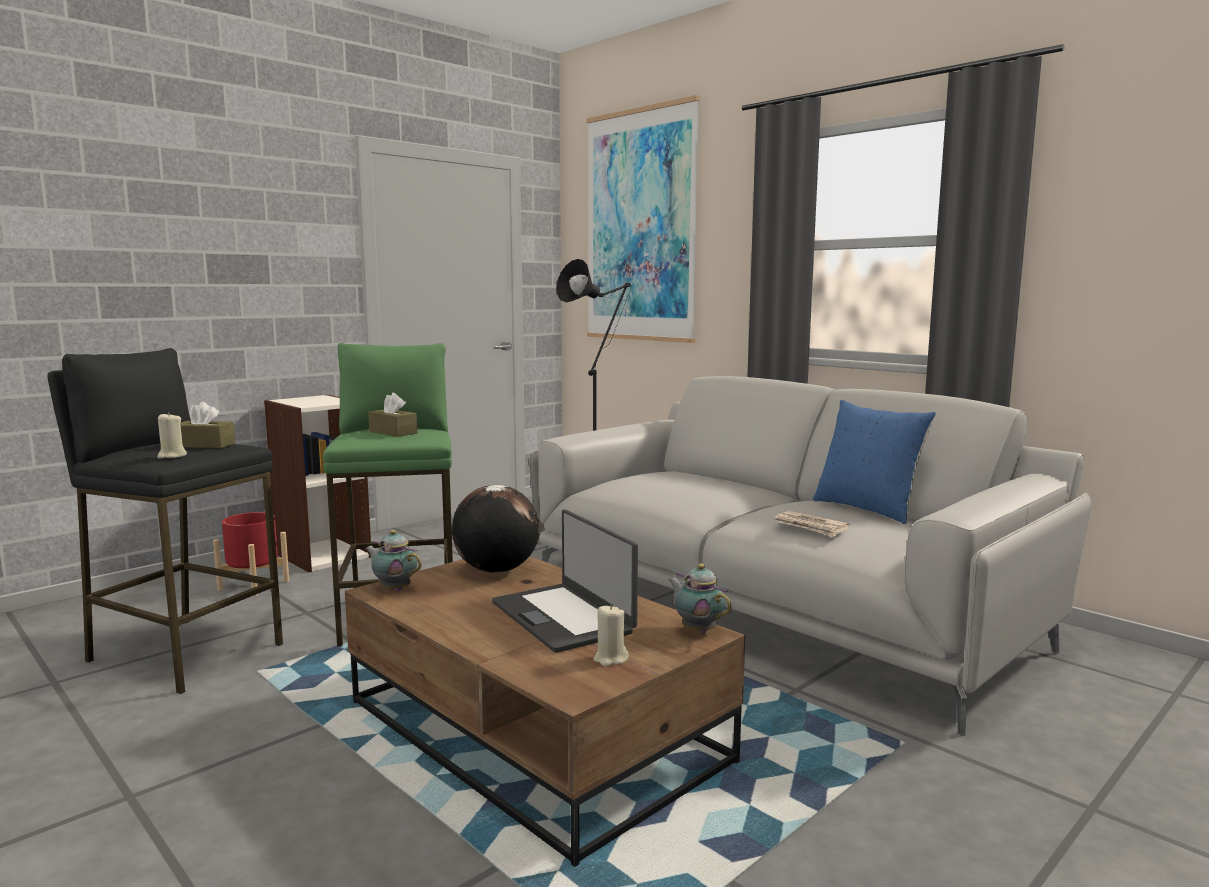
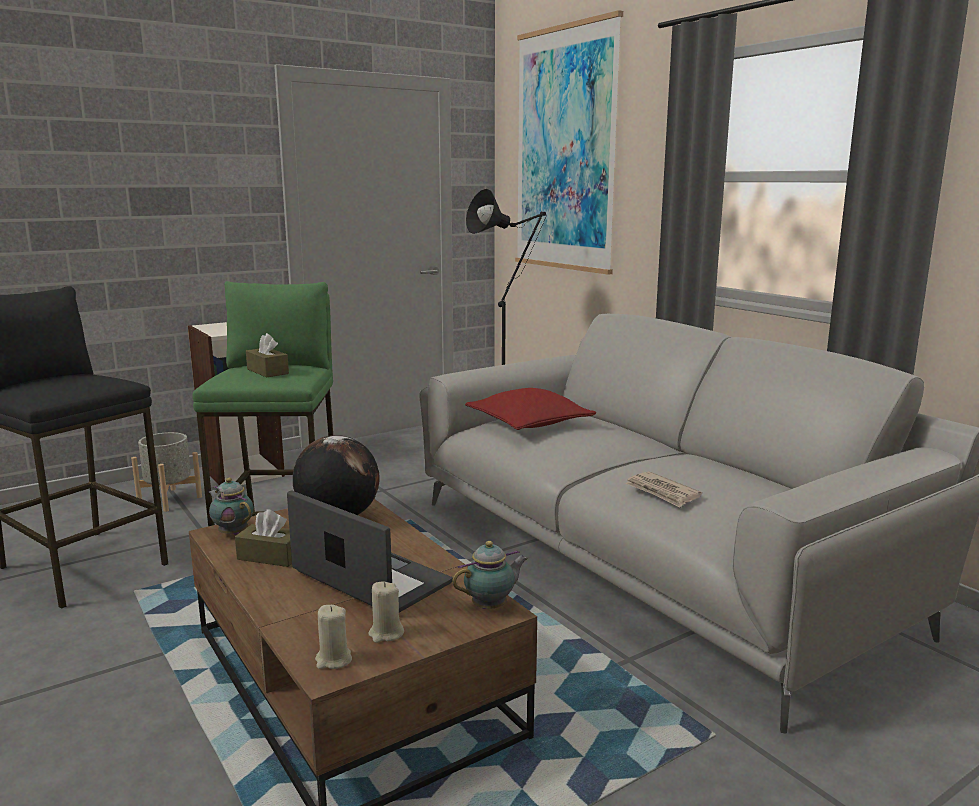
camera: 10 degrees right, 5 degrees up
(172, 456) = (50, 394): beige candle -> beige candle (333, 660)
(204, 445) = (88, 381): brown tissue box -> brown tissue box (270, 556)
(254, 585) = (170, 500): red planter -> grey planter
(563, 617) = (370, 578): laptop -> laptop turned 150 degrees clockwise
(646, 481) = (529, 423): none -> red pillow
(697, 630) = (491, 606): teapot -> teapot turned 90 degrees clockwise
(868, 509) = (741, 471): blue pillow -> none

